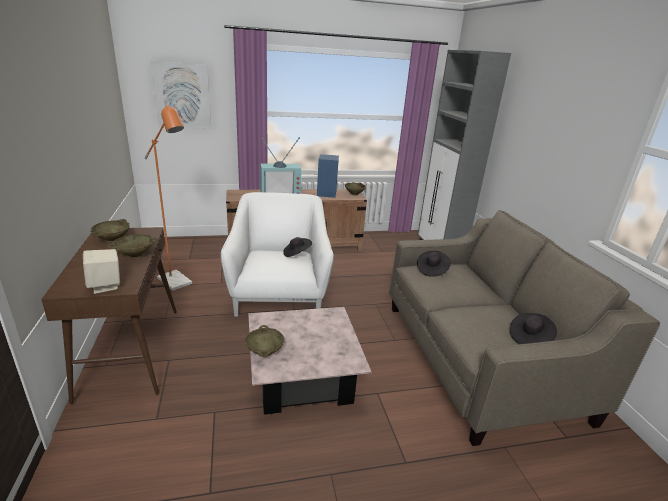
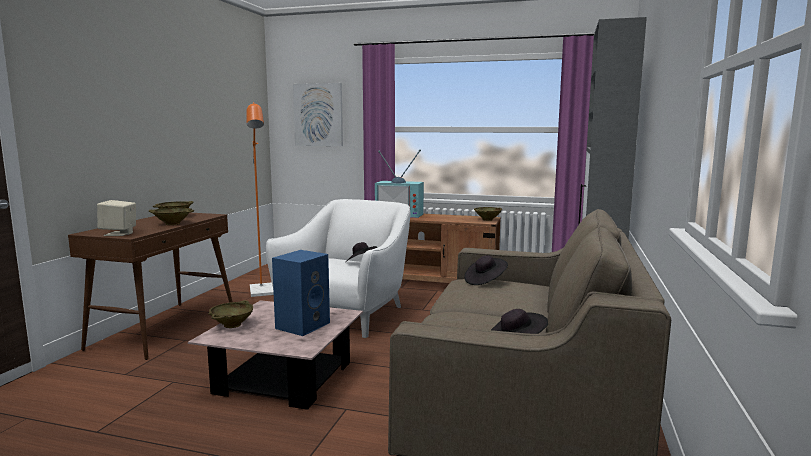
camera: 30 degrees right, 15 degrees down
(326, 193) = (453, 217): blue speaker -> blue speaker (303, 325)

